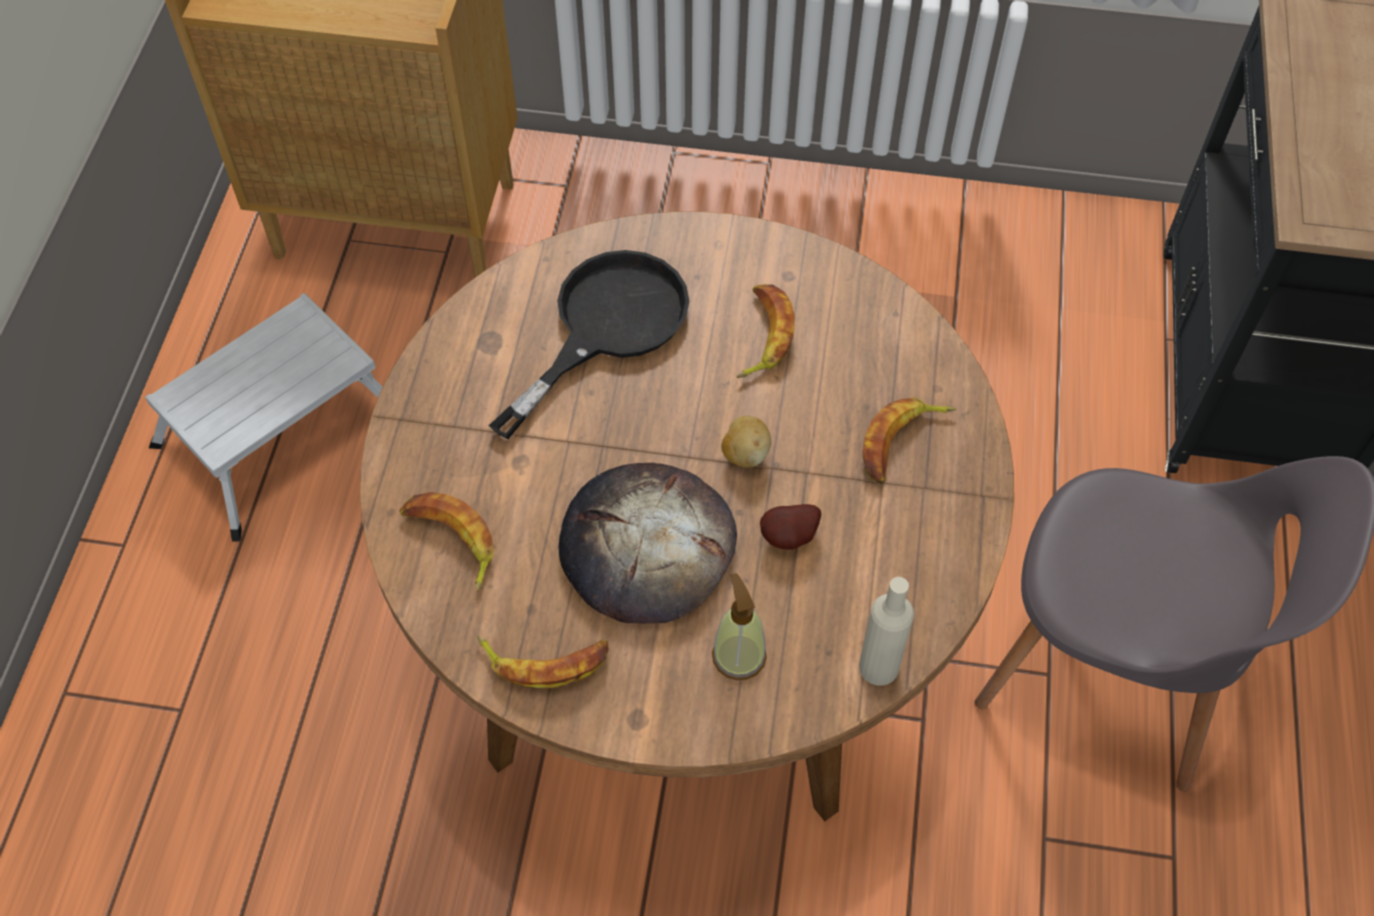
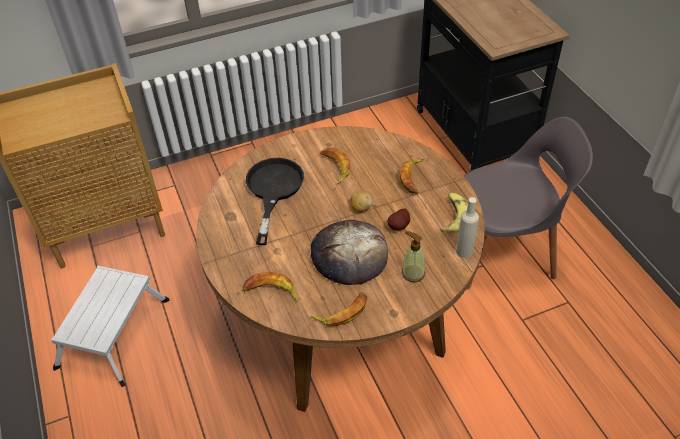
camera: 30 degrees left, 10 degrees down
(918, 576) = (453, 216): none -> banana

